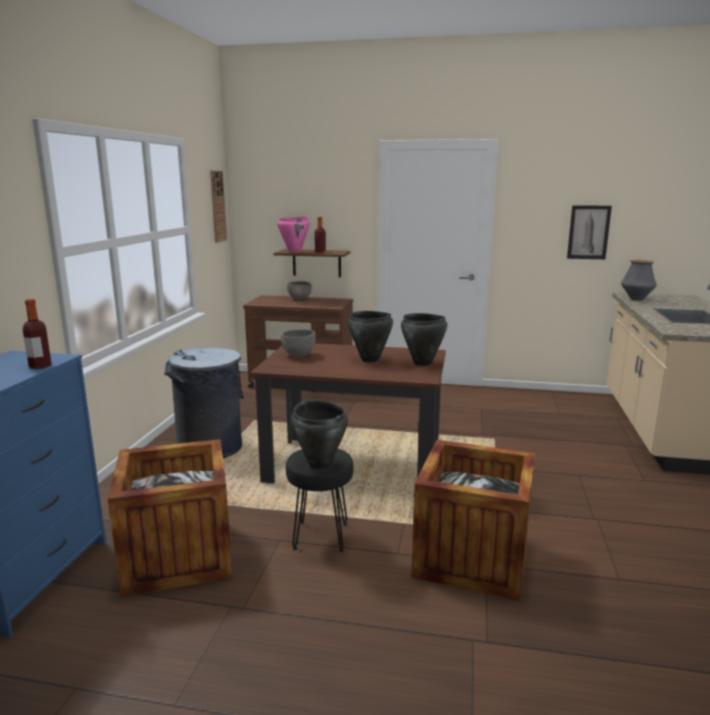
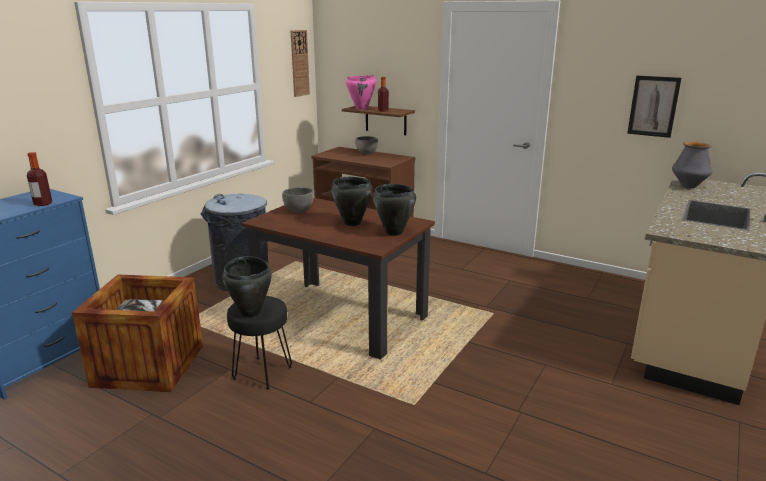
camera: 20 degrees right, 5 degrees up
(472, 557) = (368, 420): crate -> none

